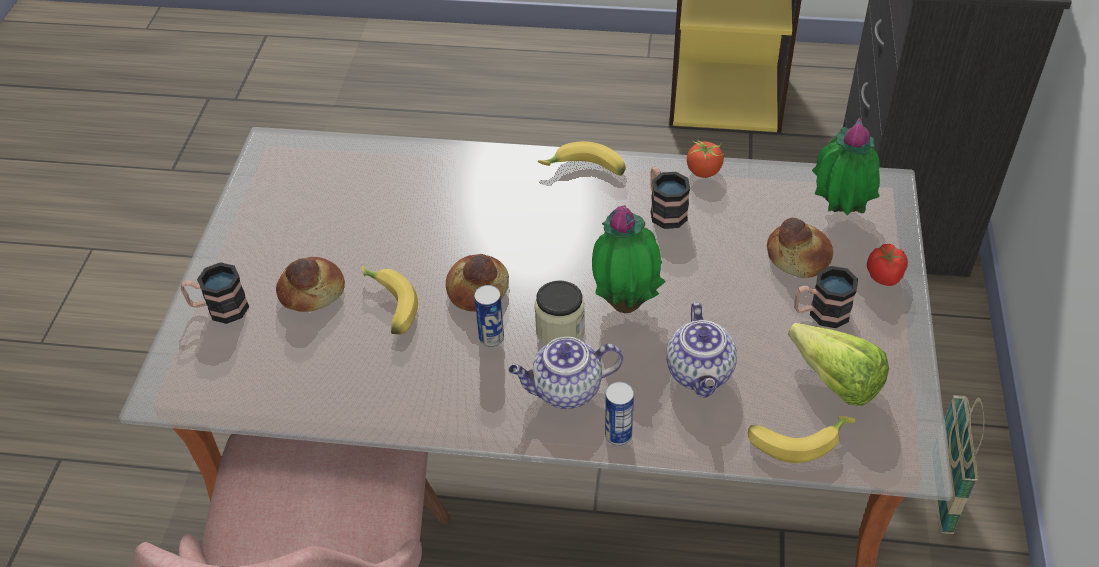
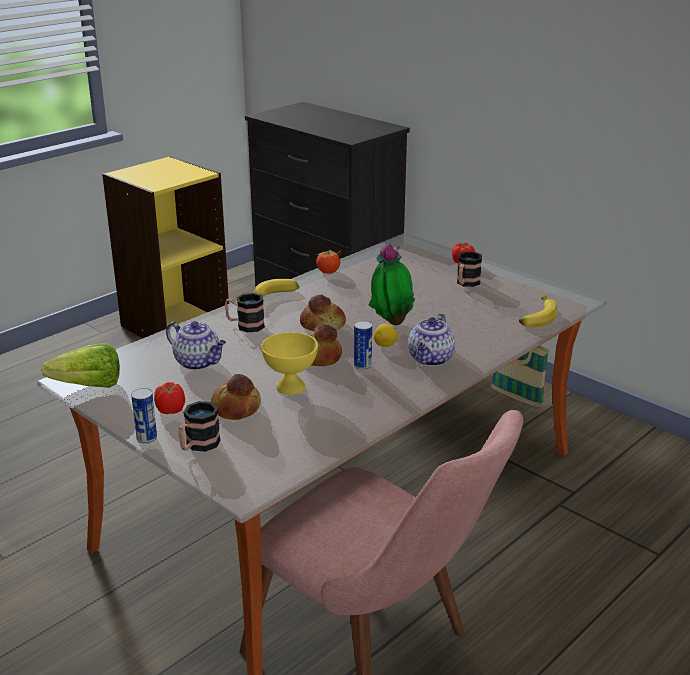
camera: 55 degrees left, 20 degrees down
(269, 247) = (170, 410): none -> tomato
(388, 306) = (289, 387): banana -> yellow bowl
(560, 330) = (385, 346): jar -> lemon
(618, 435) = (480, 357): can -> can (147, 438)
(664, 210) = (340, 290): mug -> mug (245, 325)
(700, 374) = (466, 323): teapot -> teapot (198, 362)
(799, 257) = (422, 274): bread -> bread (323, 324)
(829, 376) = (507, 296): lettuce -> lettuce (83, 386)
(838, 213) = (408, 256): potted plant -> none

